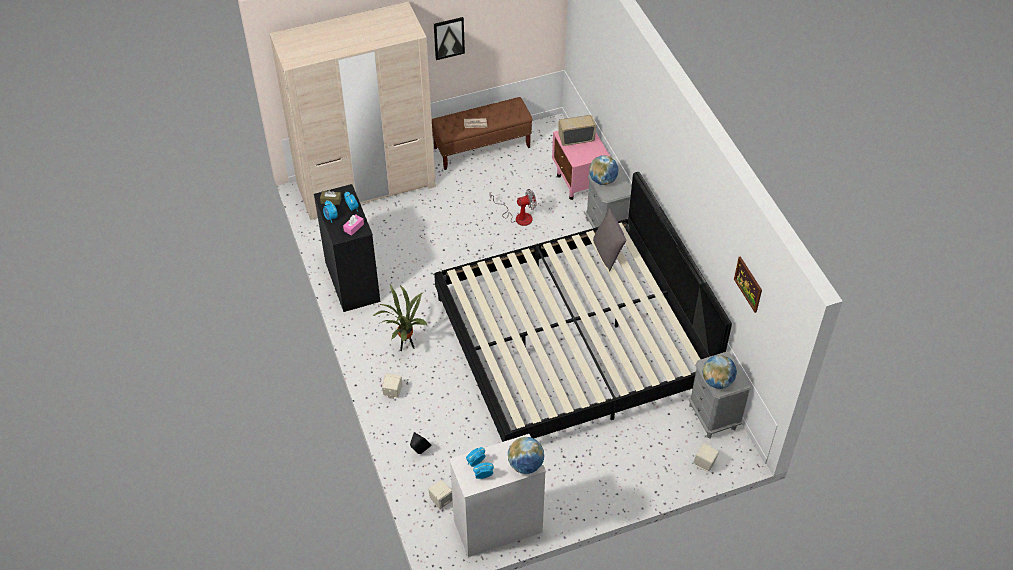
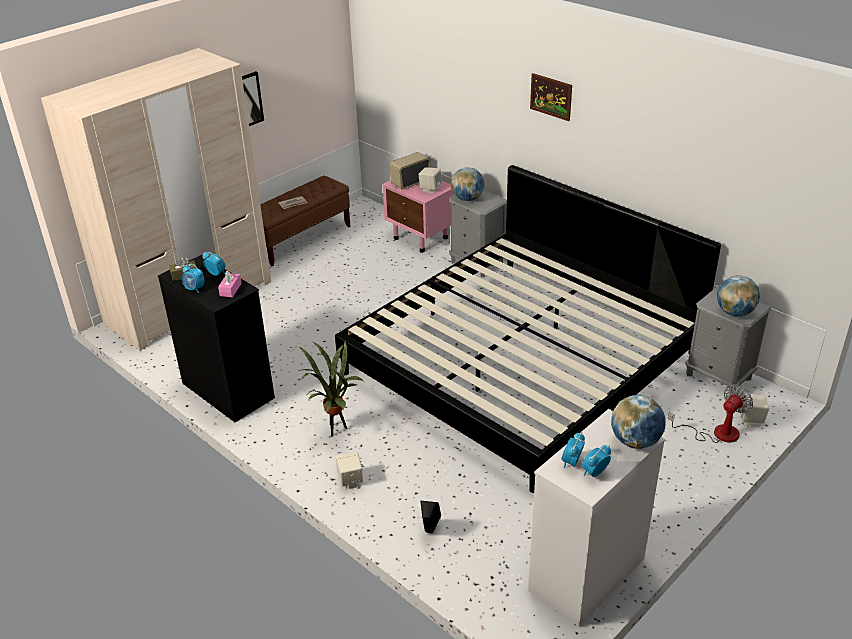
camera: 25 degrees left, 15 degrees down
(441, 500) = (495, 574): beige speaker -> beige speaker (430, 189)
(518, 216) = (379, 280): fan -> fan (716, 433)
(607, 253) = (510, 264): grey pillow -> none
(748, 284) = (743, 173): picture -> picture (551, 96)

